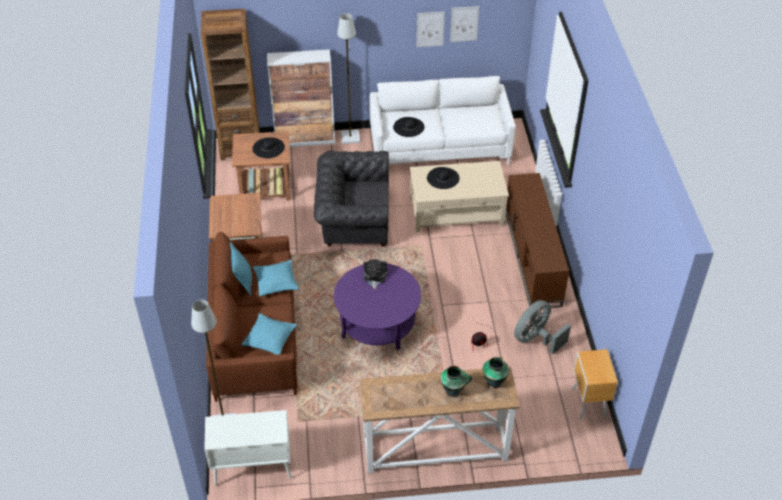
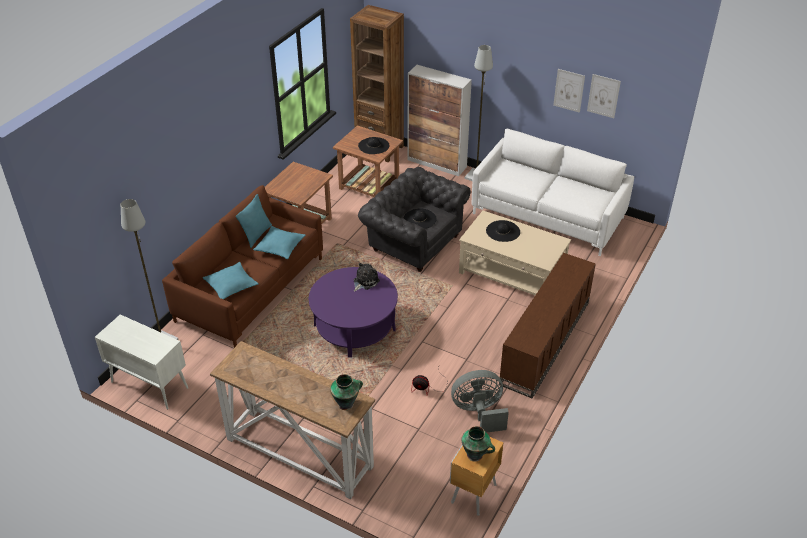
camera: 35 degrees right, 5 degrees down
(408, 127) = (512, 178): black hat -> black hat (420, 219)
(453, 391) = (304, 392): vase -> vase (475, 455)

